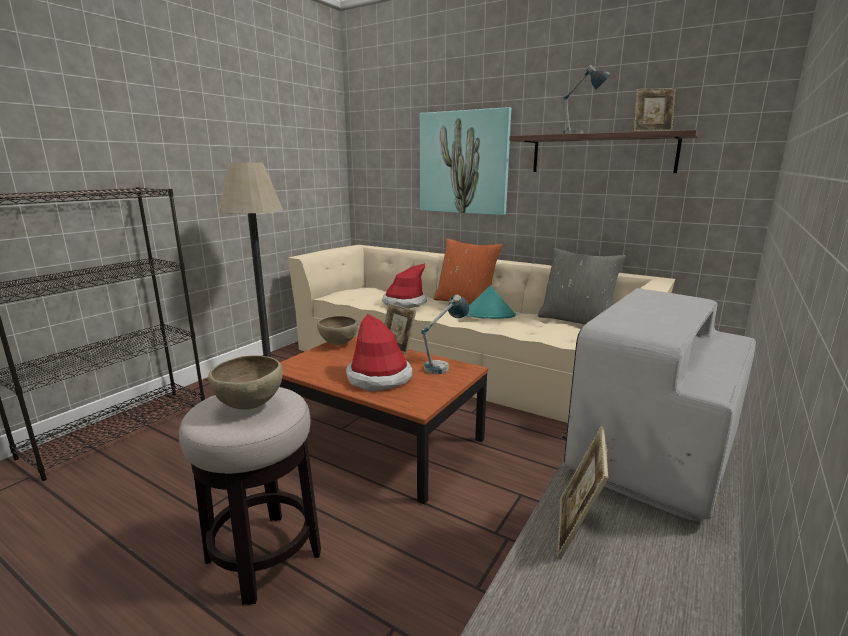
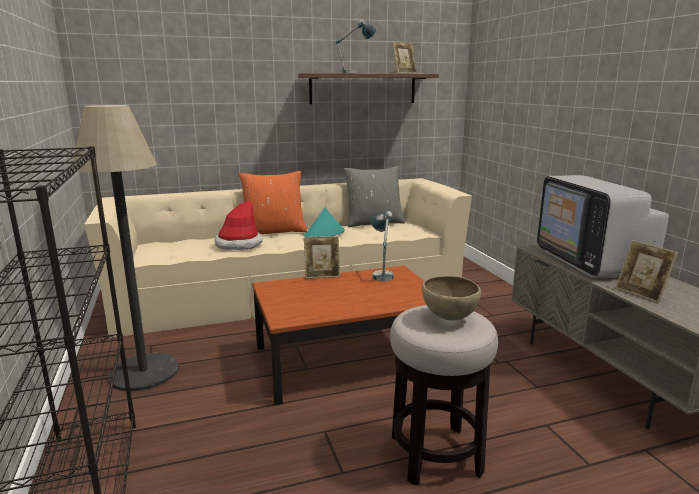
camera: 50 degrees left, 0 degrees up
(338, 344) = (273, 290): brown bowl -> none
(379, 377) = (368, 296): hat -> none
(463, 163) = (238, 96): picture -> none

